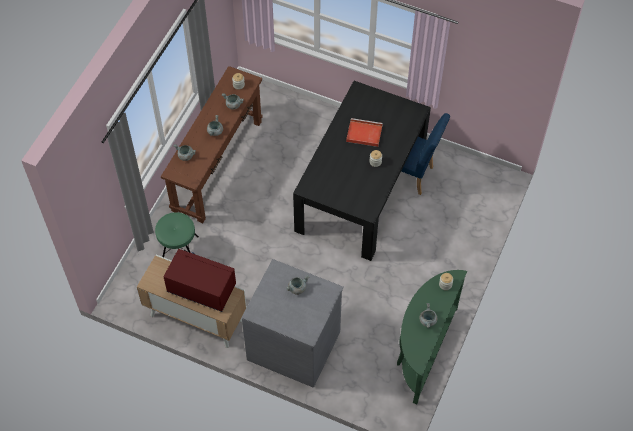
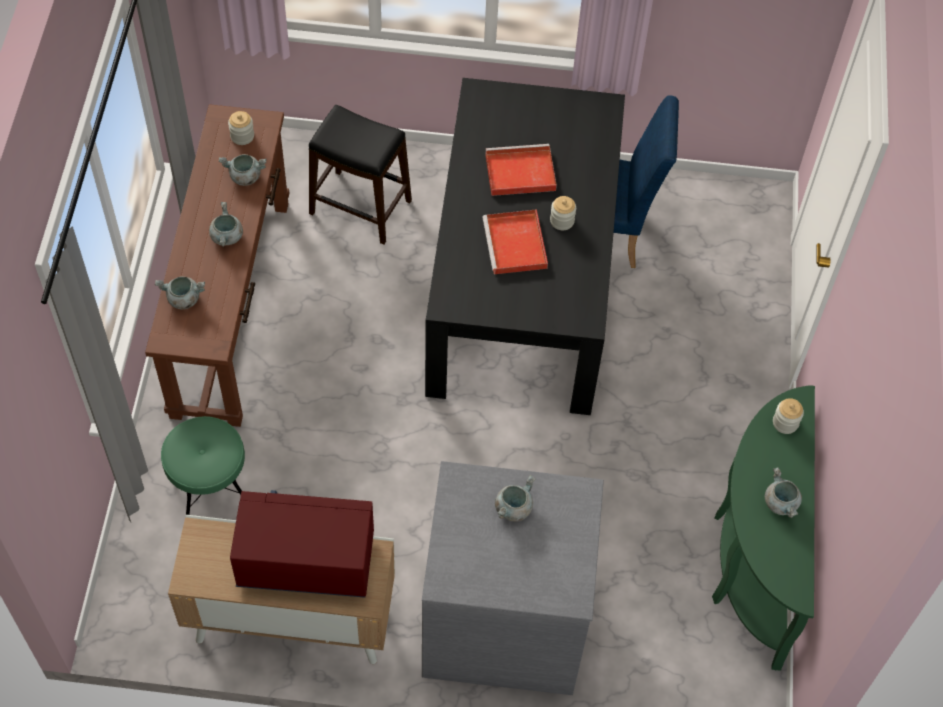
camera: 20 degrees left, 0 degrees up
(295, 132) = (360, 208): none -> black stool
(348, 168) = (516, 245): none -> red tray

